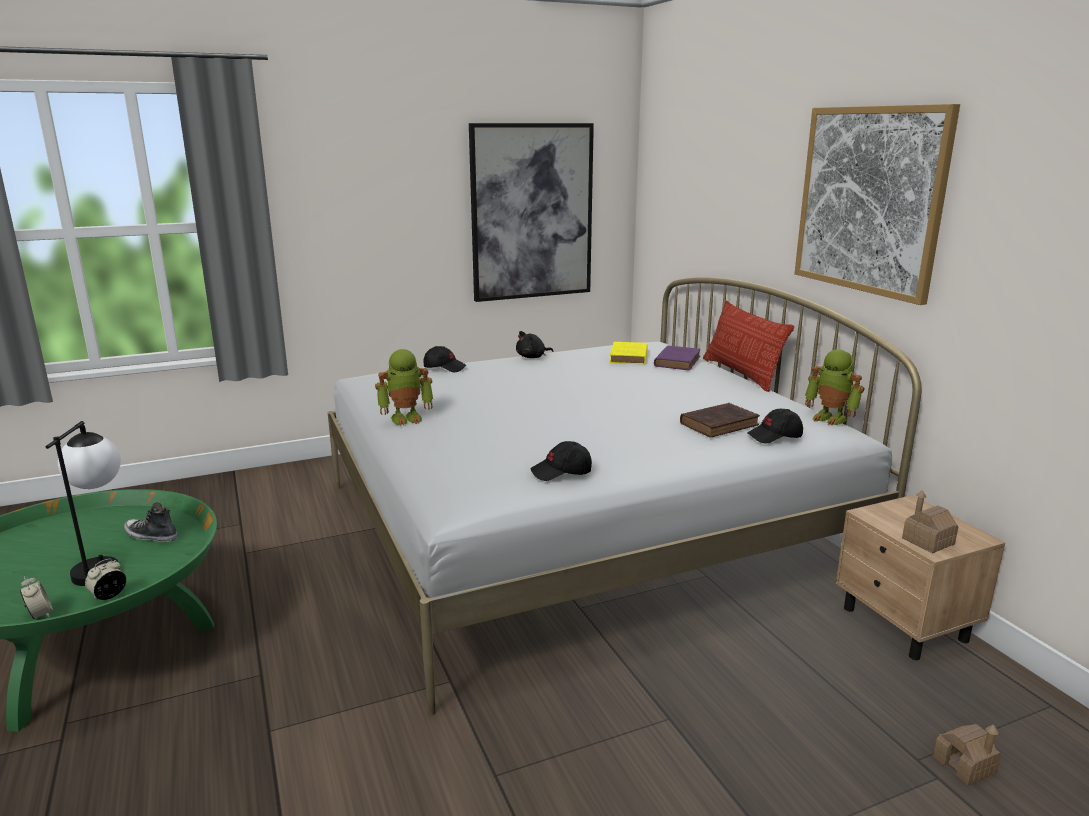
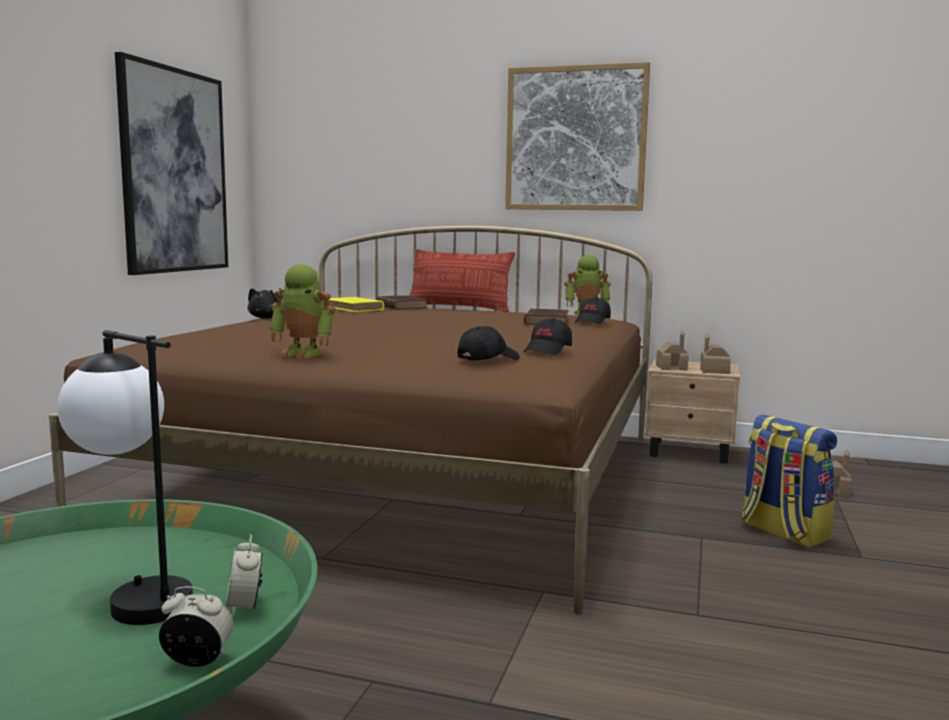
camera: 50 degrees left, 10 degrees down
(151, 536) = (119, 556): shoe -> none
(406, 418) = (304, 353): toy robot -> toy robot turned 90 degrees clockwise
(444, 368) = (205, 330): black cap -> black cap (487, 359)
(580, 530) = (408, 476): white bed -> brown bed
(677, 361) = (400, 306): purple book -> brown book
(761, 766) = (782, 532): none -> backpack
(887, 516) = (671, 367): none -> toy house

